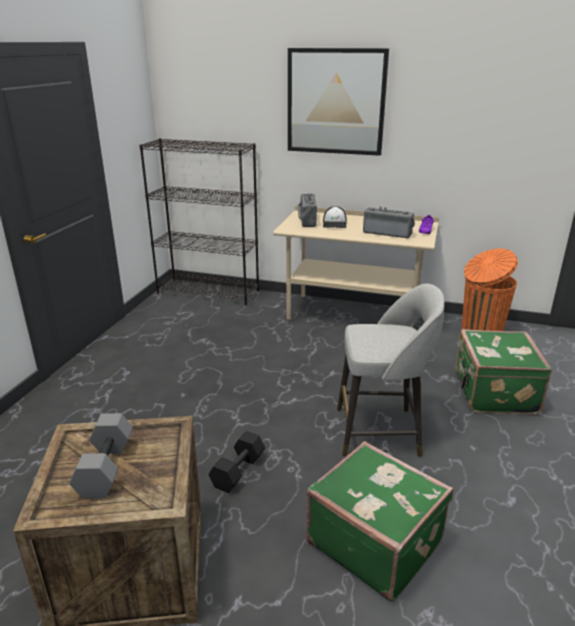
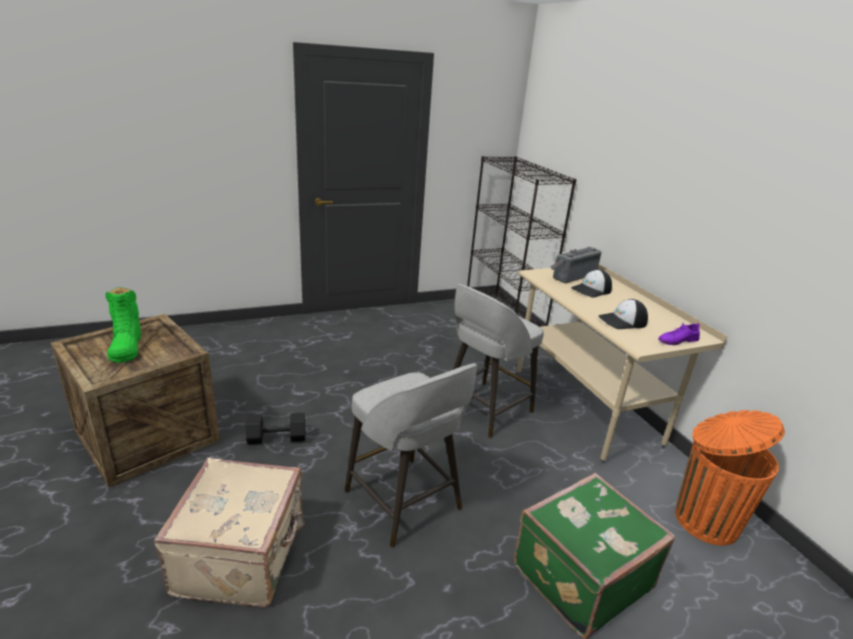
camera: 50 degrees right, 0 degrees up
(104, 467) = (126, 345): grey dumbbell -> green boot
(313, 353) = (484, 409): none -> grey stool
(336, 102) = (654, 148): picture -> none
(375, 541) = (243, 556): green suitcase -> beige suitcase
(387, 233) = (622, 321): radio -> cap

